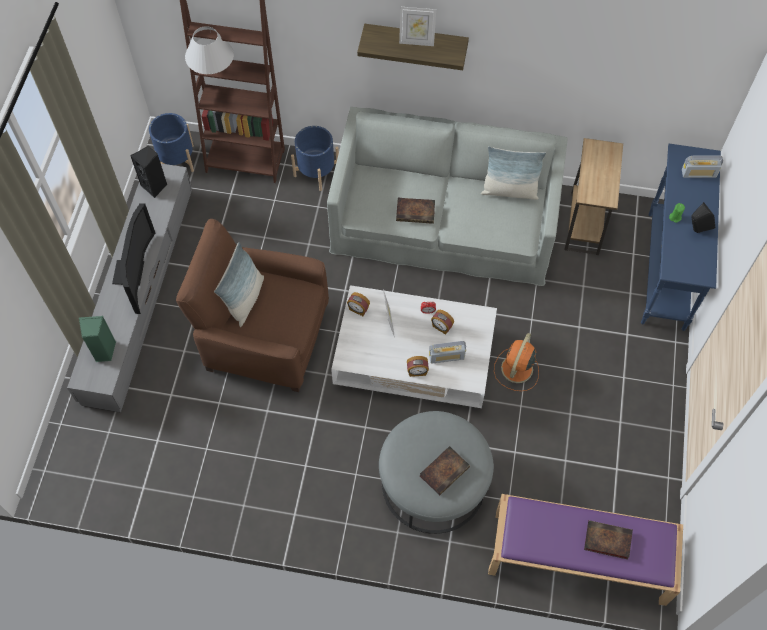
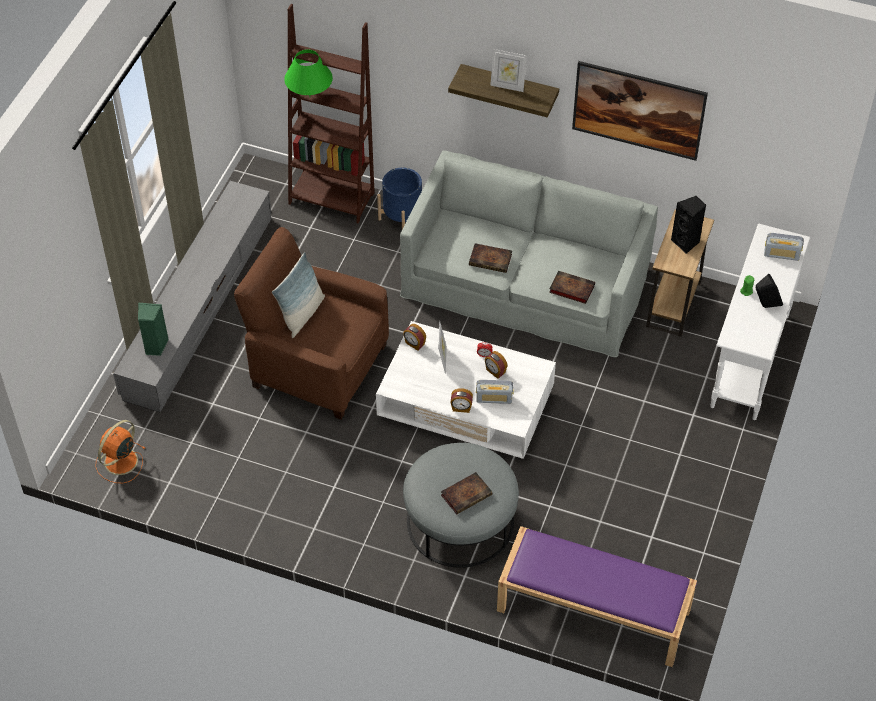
camera: 10 degrees right, 10 degrees down
(133, 273) = (197, 281): television -> none
(155, 186) = (234, 205): black speaker -> black speaker (686, 242)
(176, 159) = (261, 188): blue planter -> none
(213, 73) = (309, 97): white table lamp -> green table lamp
(509, 191) = (591, 253): pillow -> none
(516, 370) = (569, 431): orange fan -> orange fan (120, 462)
(548, 66) = (636, 126): none -> picture
(606, 540) = (614, 580): book -> book (570, 289)
(665, 270) = (749, 361): blue console table -> white console table

